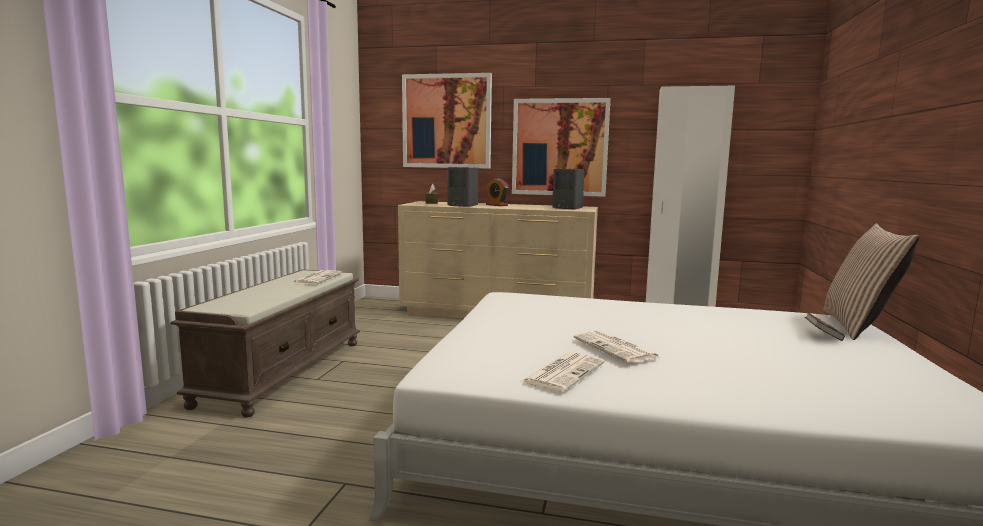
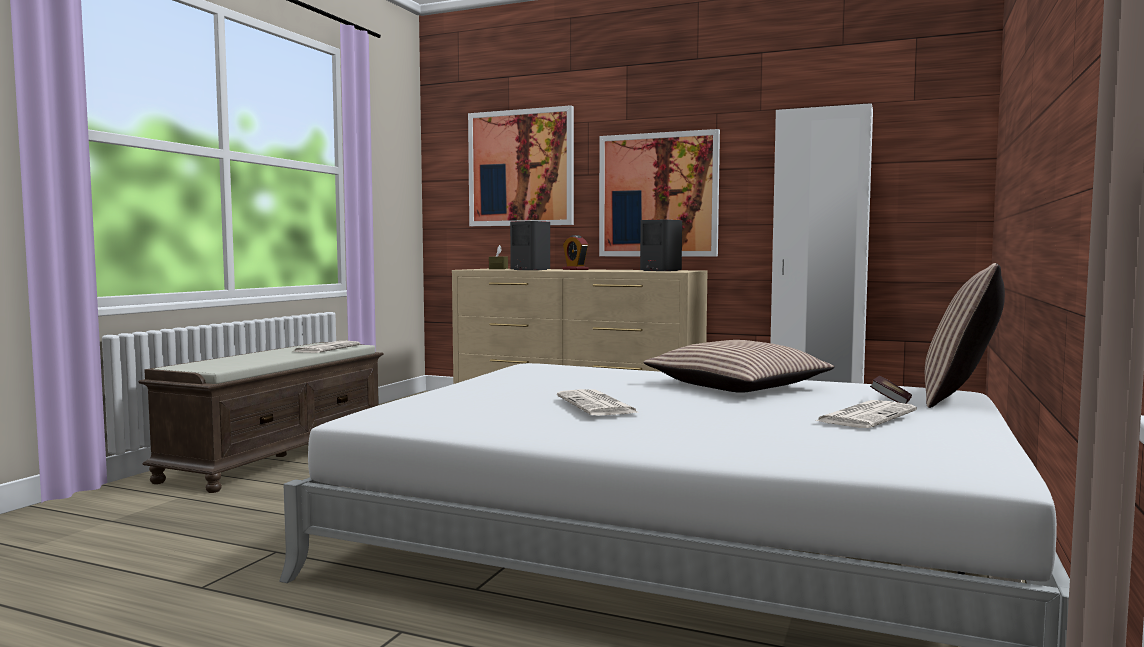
camera: 10 degrees right, 5 degrees down
(563, 372) = (507, 421): newspaper -> newspaper (866, 416)
(691, 318) = (738, 386): none -> pillow

